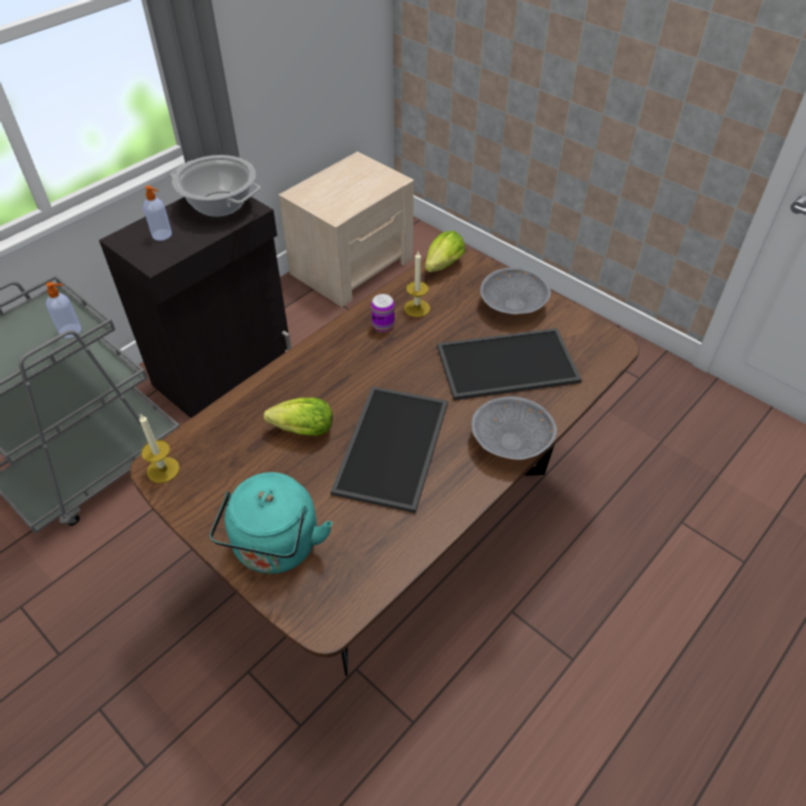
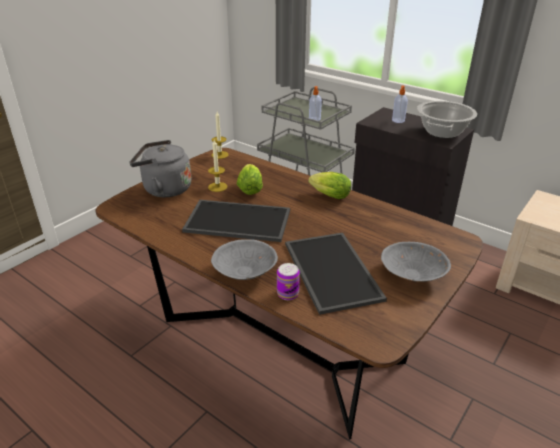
camera: 85 degrees right, 15 degrees down
(275, 548) = (164, 189): turquoise kettle -> grey kettle
(383, 325) = (358, 211): can -> can (287, 293)
(417, 308) = (384, 224): candle -> candle (217, 187)
(442, 267) = (444, 234): lettuce -> lettuce (328, 195)

